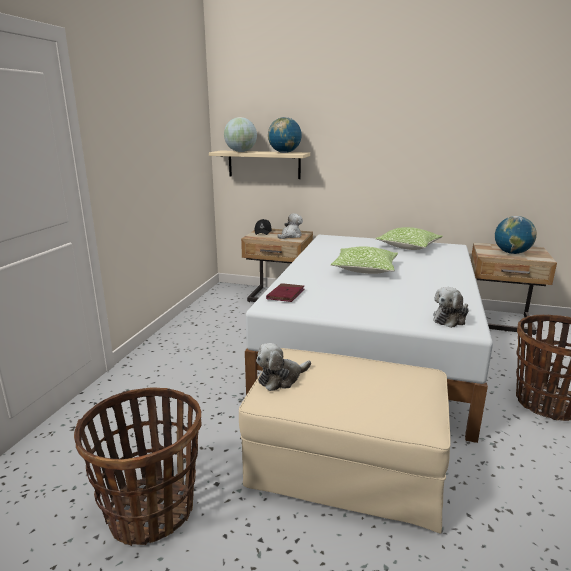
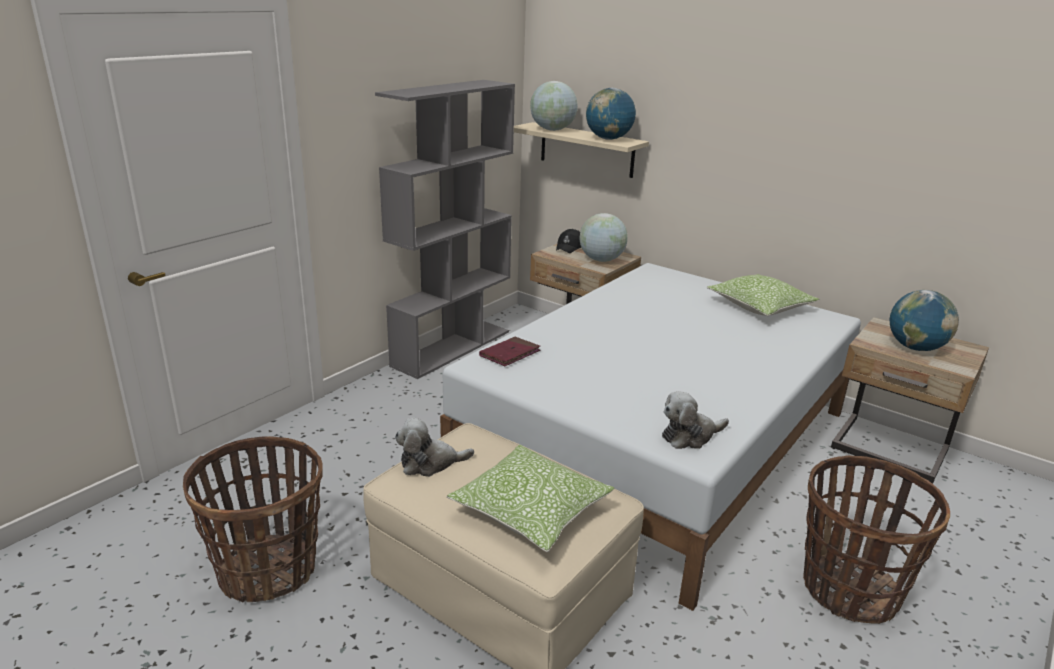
camera: 20 degrees right, 5 degrees up
(192, 316) = (452, 348): none -> grey bookcase
(290, 236) = (601, 260): plush toy -> globe
(364, 269) = (653, 334): pillow -> pillow (531, 511)

